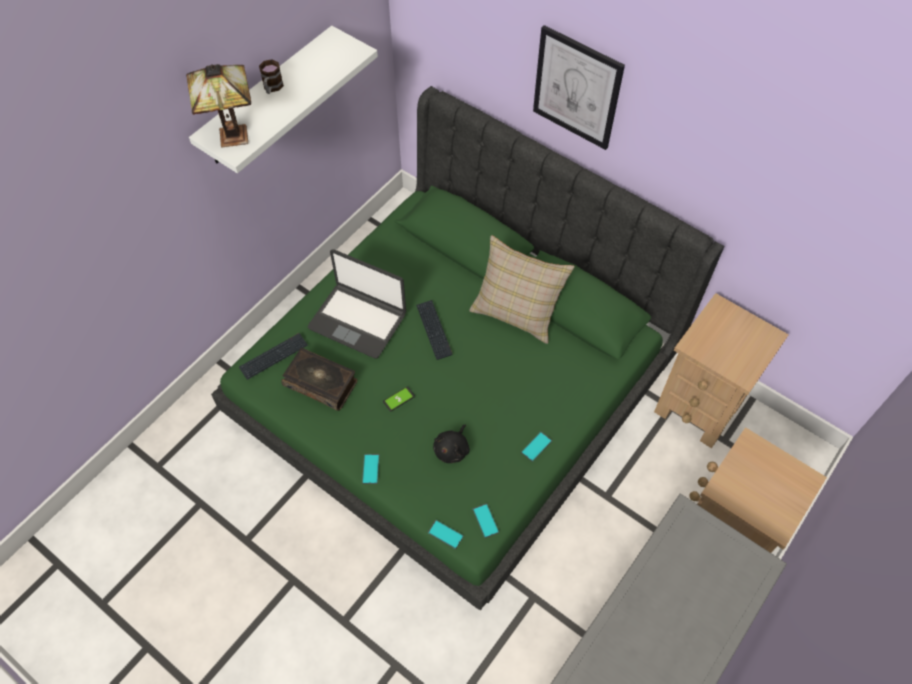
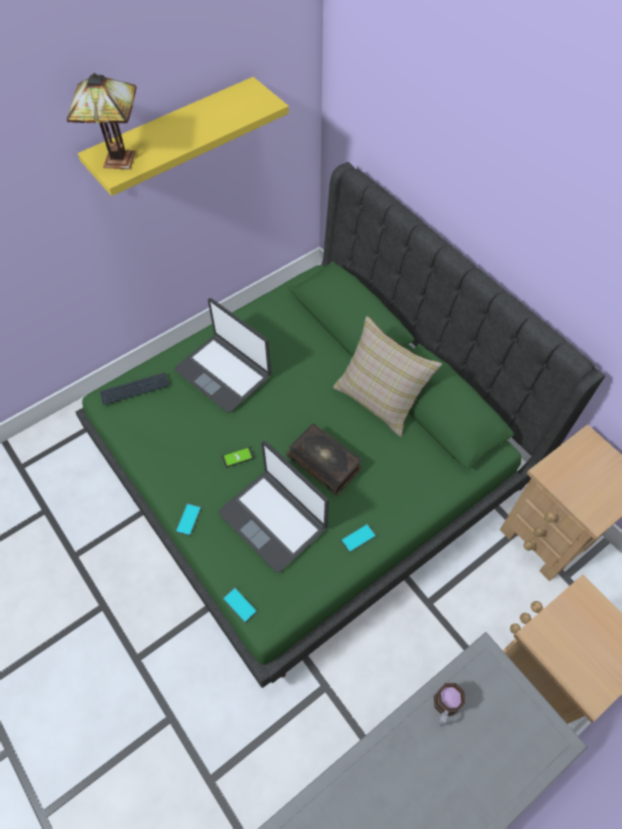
camera: 15 degrees right, 0 degrees up
(268, 98) = (173, 135): white shelf -> yellow shelf
(272, 88) = (174, 123): mug -> mug (444, 708)
(321, 383) = (169, 424): book -> book (324, 463)
(434, 330) = (293, 398): keyboard -> none
(452, 449) = (274, 520): black plush toy -> laptop
(485, 520) = (283, 601): phone -> none
(577, 88) = (482, 178): picture -> none

